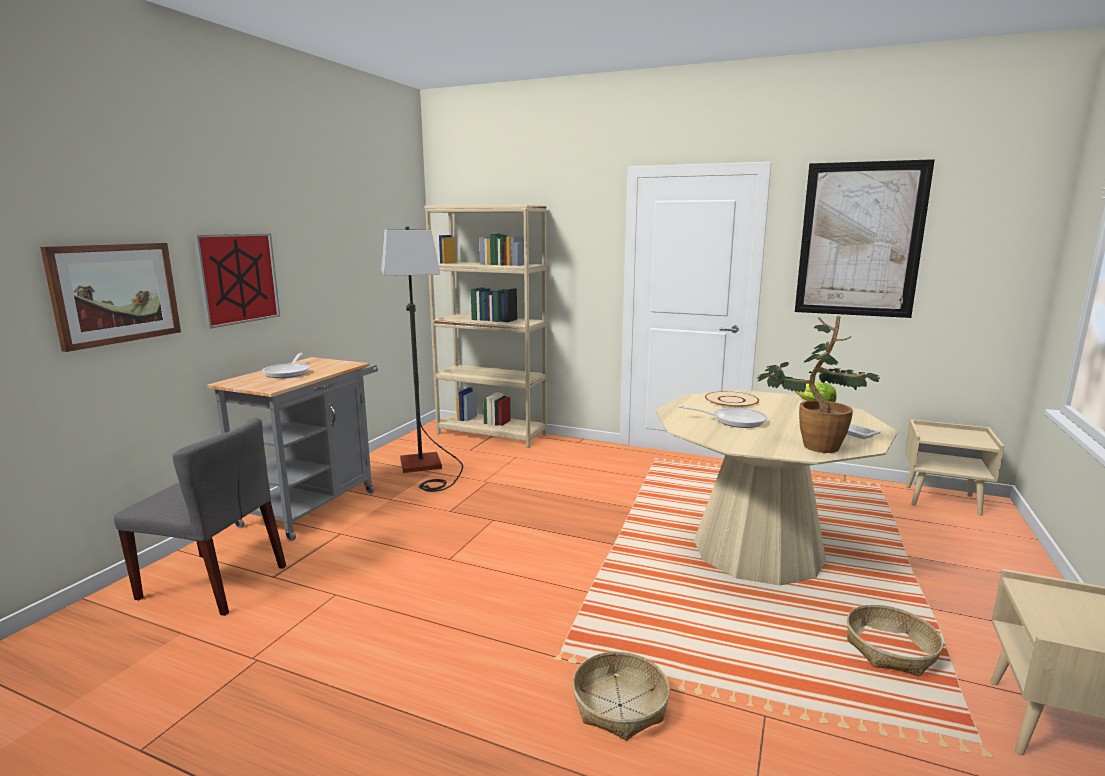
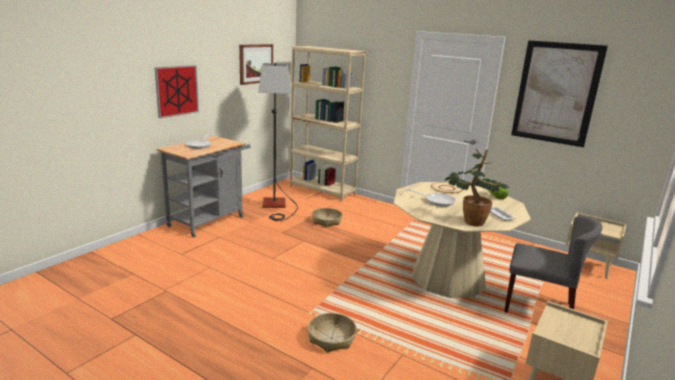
camera: 10 degrees right, 5 degrees up
(115, 293) = (114, 99): picture -> picture (256, 63)
(215, 582) = (152, 252): grey chair -> grey chair (539, 308)
(890, 650) = (491, 338): basket -> basket (326, 221)

